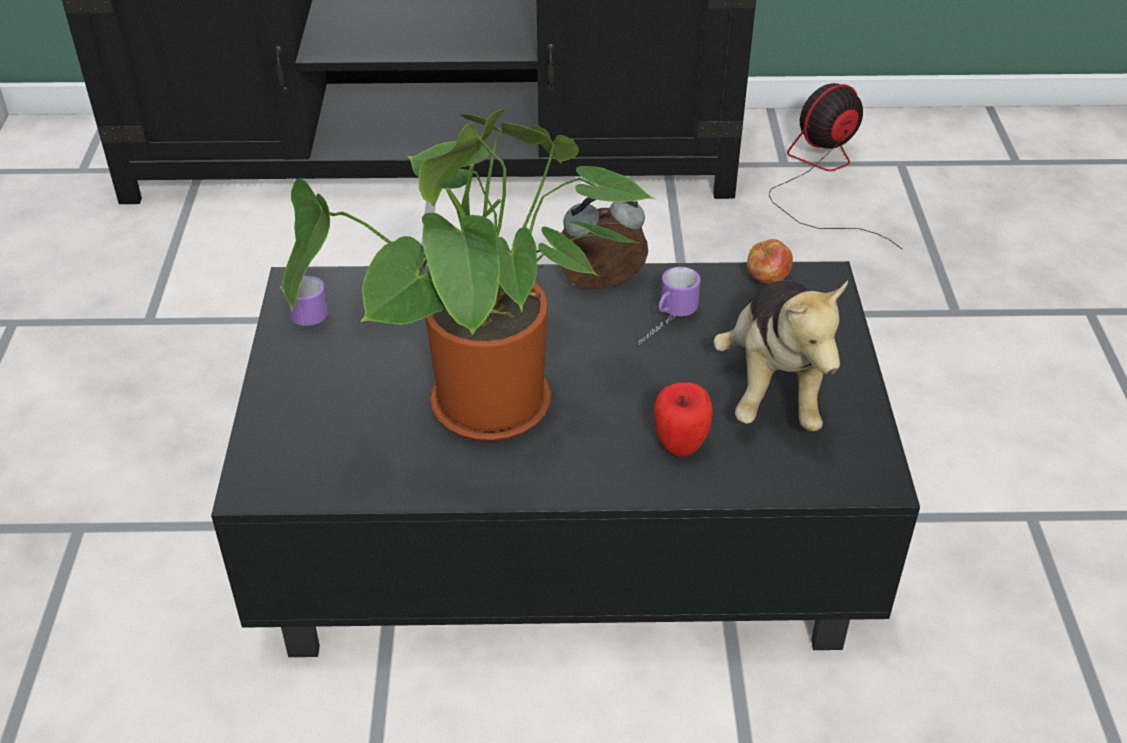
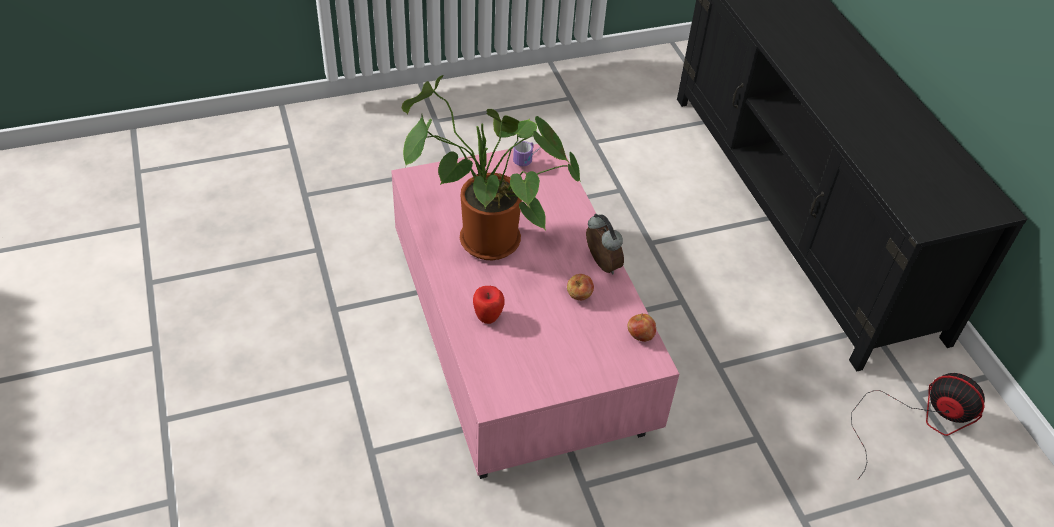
camera: 70 degrees right, 5 degrees up
(558, 529) = (518, 339): black coffee table -> pink coffee table
(664, 325) = (579, 296): mug -> apple
(773, 386) = (548, 350): plush toy -> none

